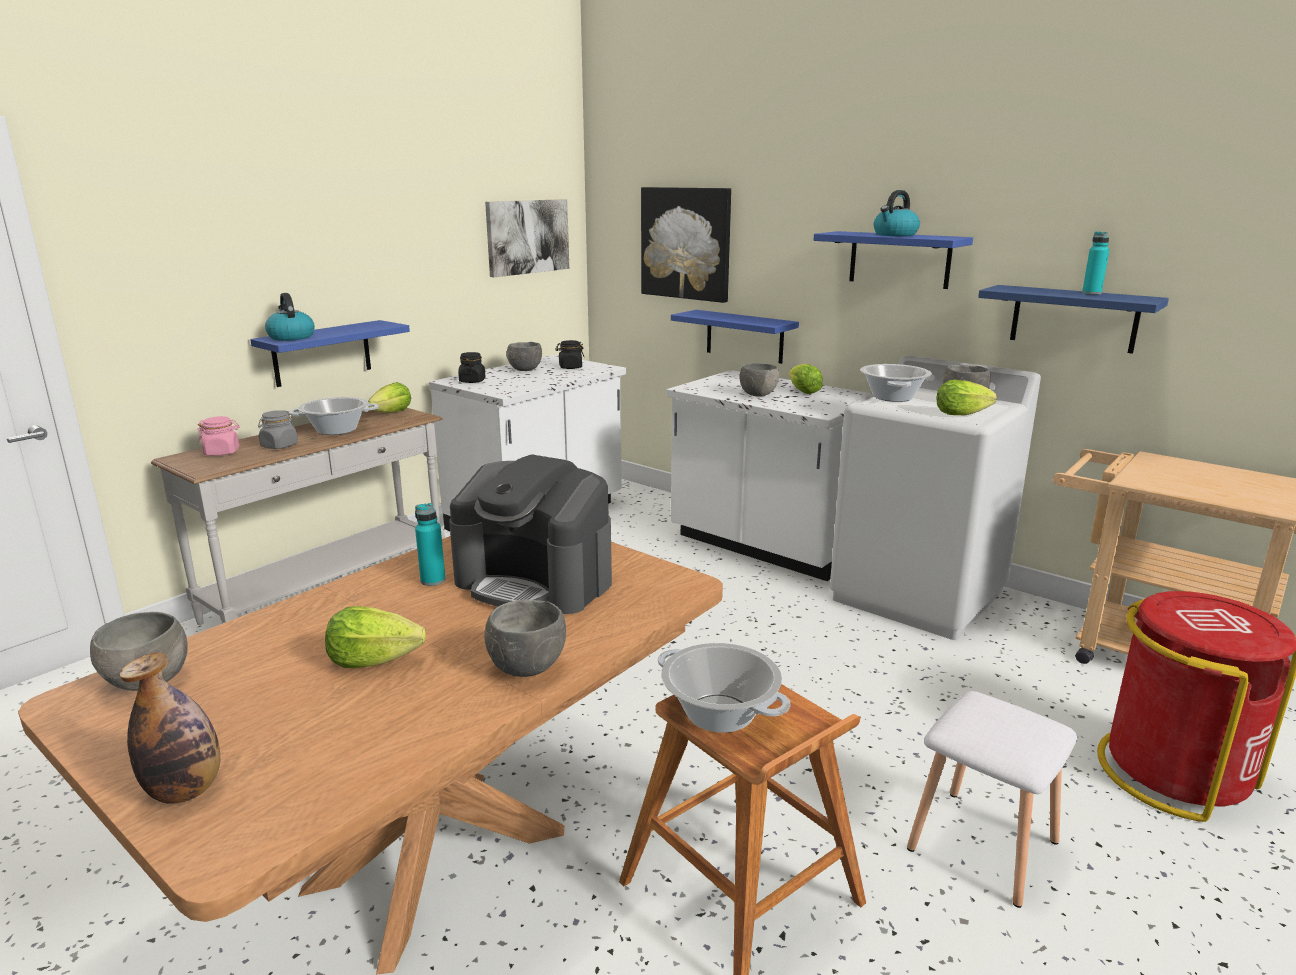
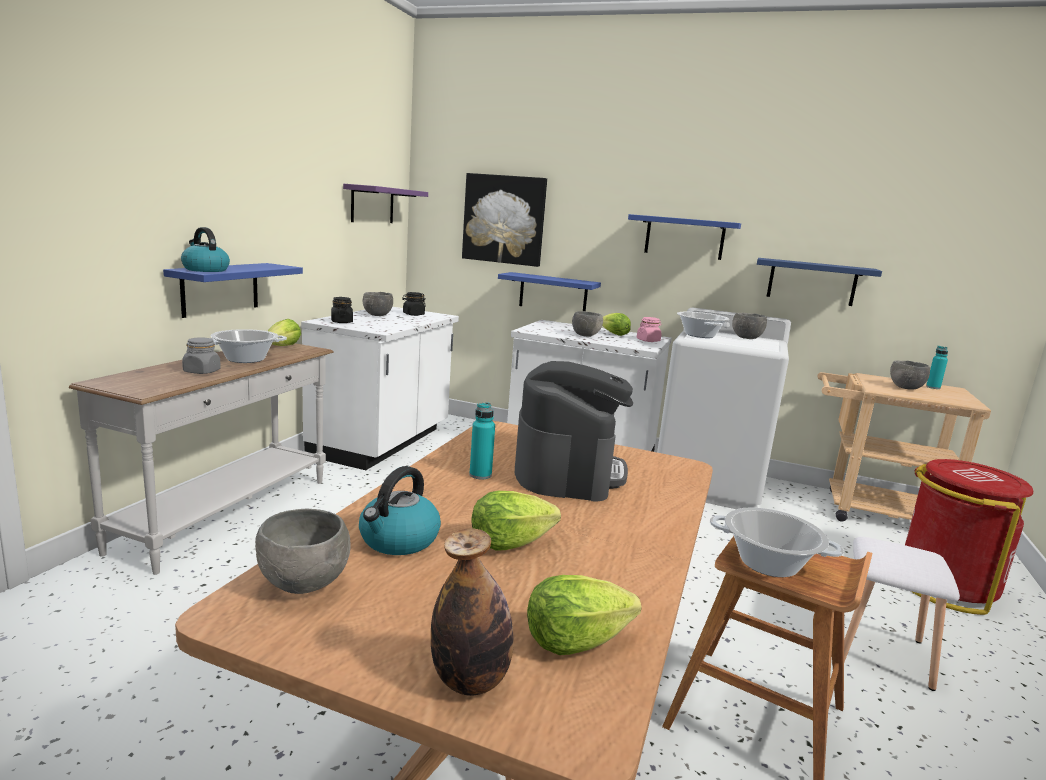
camera: 20 degrees left, 5 degrees down
(222, 452) = (146, 377): pink jar -> pink jar (648, 340)
(526, 667) = (645, 536): grey bowl -> grey bowl (905, 388)
(527, 236) = (372, 204): picture -> purple shelf
(535, 581) = (568, 470): coffee machine -> coffee machine turned 90 degrees counterclockwise
(895, 235) = (688, 218): kettle -> kettle (398, 540)
(960, 414) = (758, 346): lettuce -> lettuce (574, 641)
(1091, 293) = (828, 264): turquoise bottle -> turquoise bottle (933, 387)

